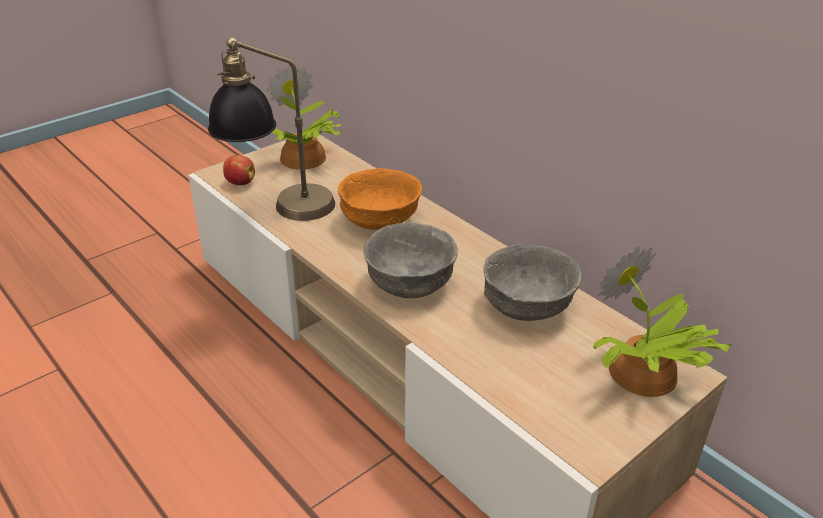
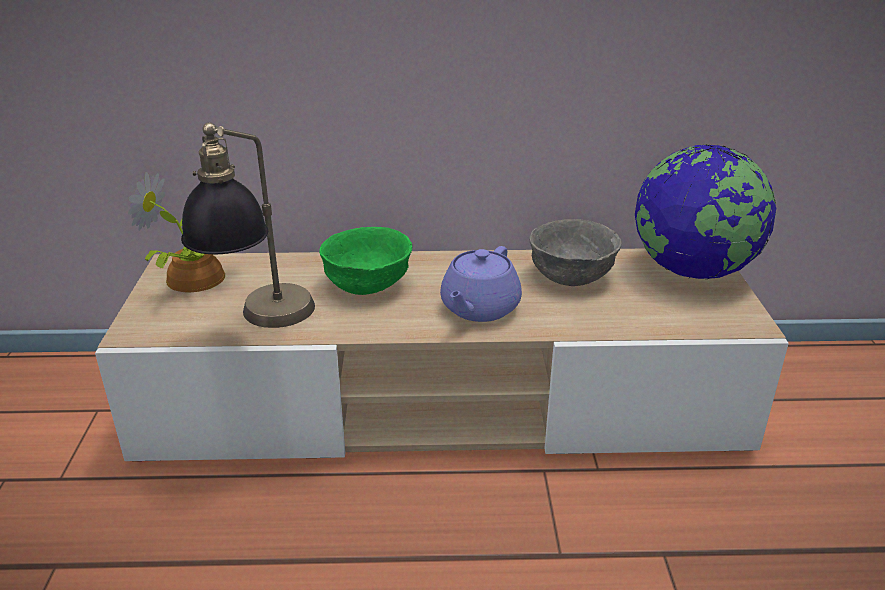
camera: 50 degrees left, 5 degrees down
(240, 183) = (174, 327): apple -> none
(379, 222) = (368, 285): orange bowl -> green bowl
(411, 284) = (479, 308): grey bowl -> purple teapot
(643, 375) = (693, 271): potted plant -> globe

